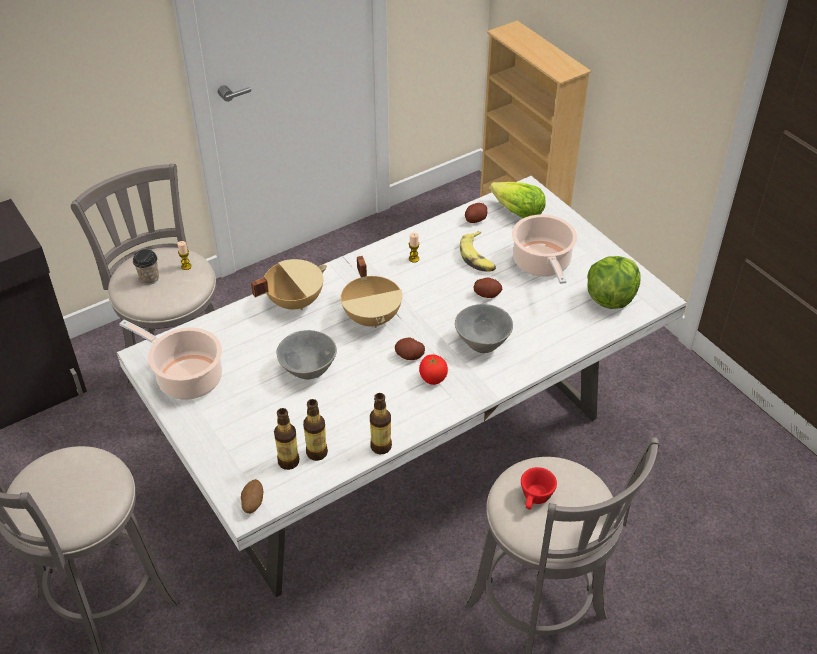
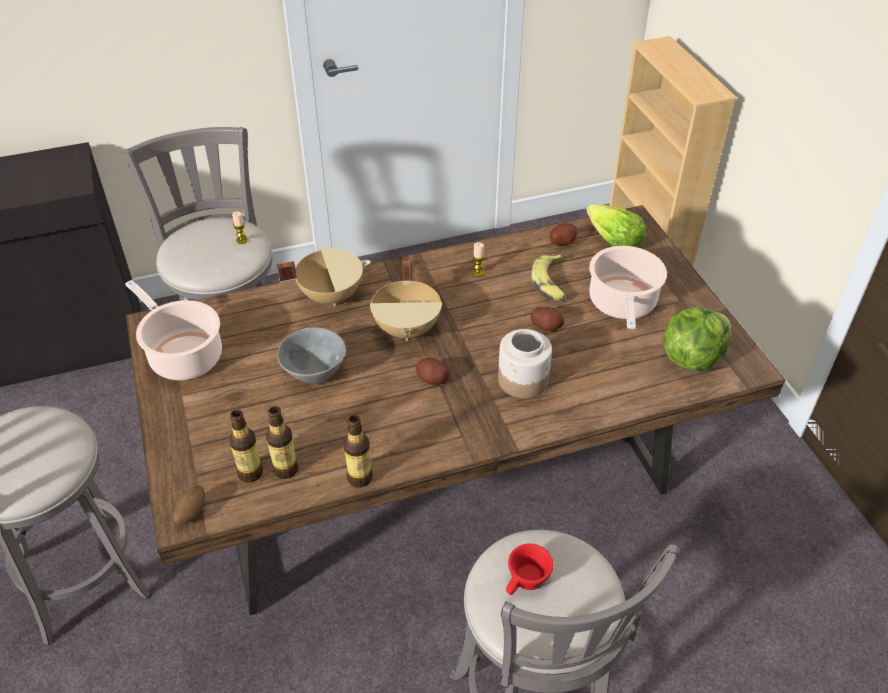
camera: 15 degrees right, 0 degrees up
(149, 278) = (200, 246): cup -> none
(407, 457) = (442, 491): white dining table -> brown dining table
(432, 379) = (448, 411): tomato -> none
(484, 342) = (523, 380): grey bowl -> jar

